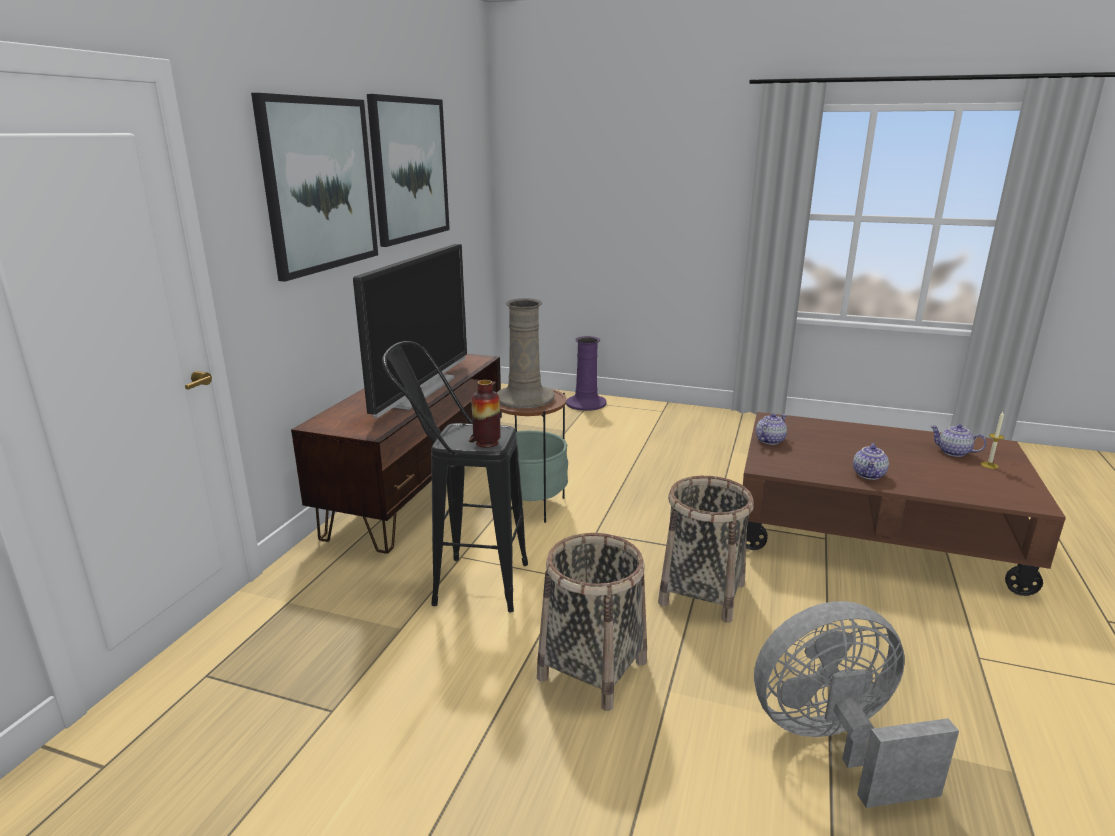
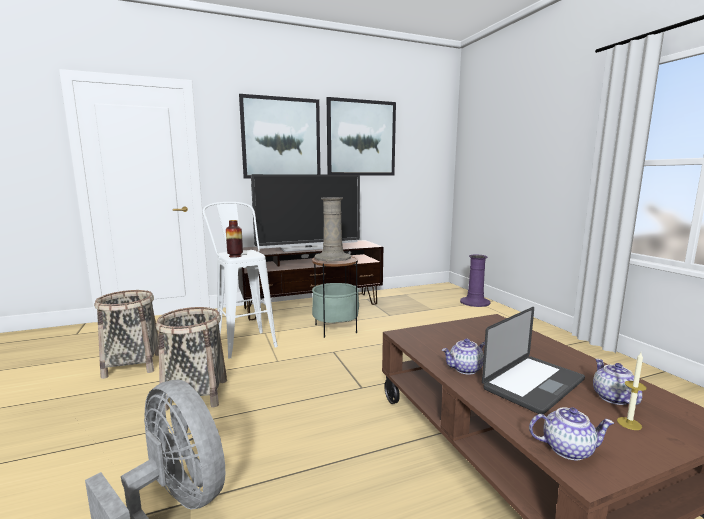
camera: 50 degrees right, 10 degrees down
(464, 583) = (243, 341): black stool -> white stool
(702, 593) = (309, 401): basket -> basket (133, 365)
(769, 440) = (453, 327): teapot -> teapot (567, 449)
(915, 465) = (533, 384): none -> laptop

